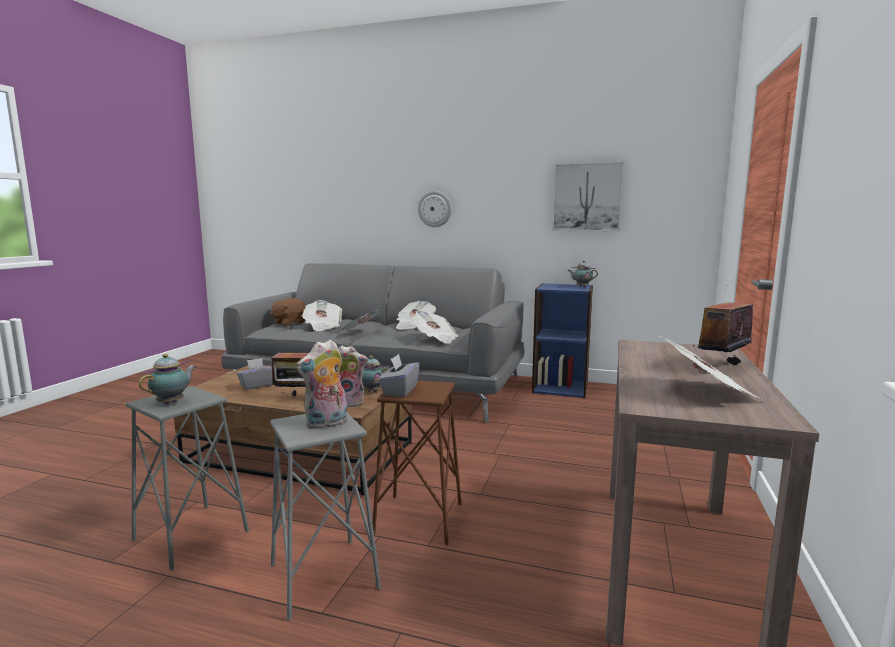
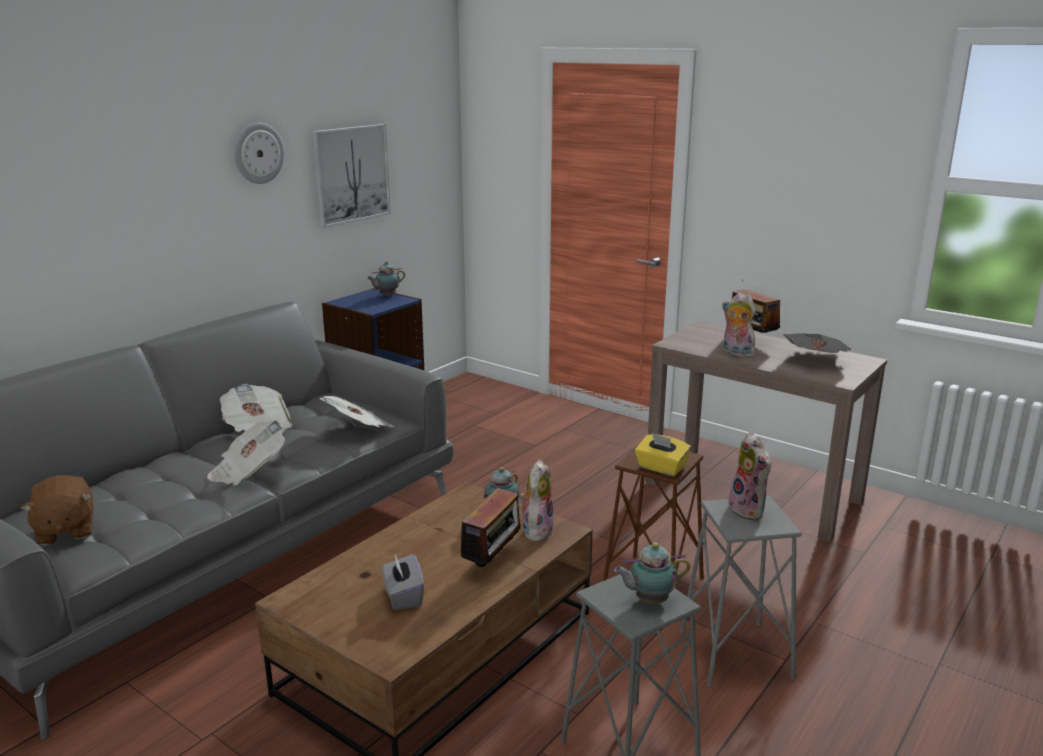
camera: 70 degrees left, 10 degrees up
(172, 402) = (649, 600): teapot -> teapot turned 60 degrees counterclockwise
(322, 326) = (151, 500): newspaper -> none
(399, 391) = (661, 468): grey tissue box -> yellow tissue box
(434, 209) = (150, 223): wall clock -> wall clock (258, 153)
(653, 362) = (736, 353): none -> plush toy

